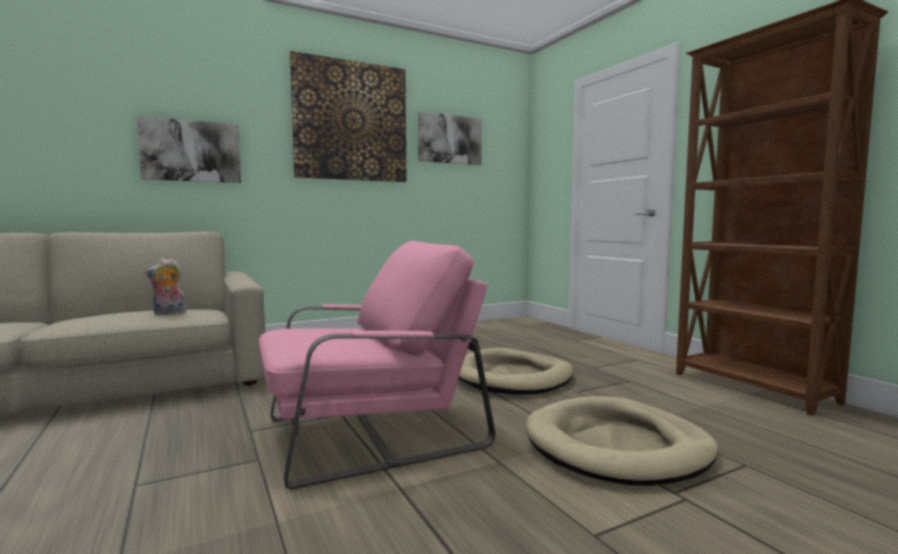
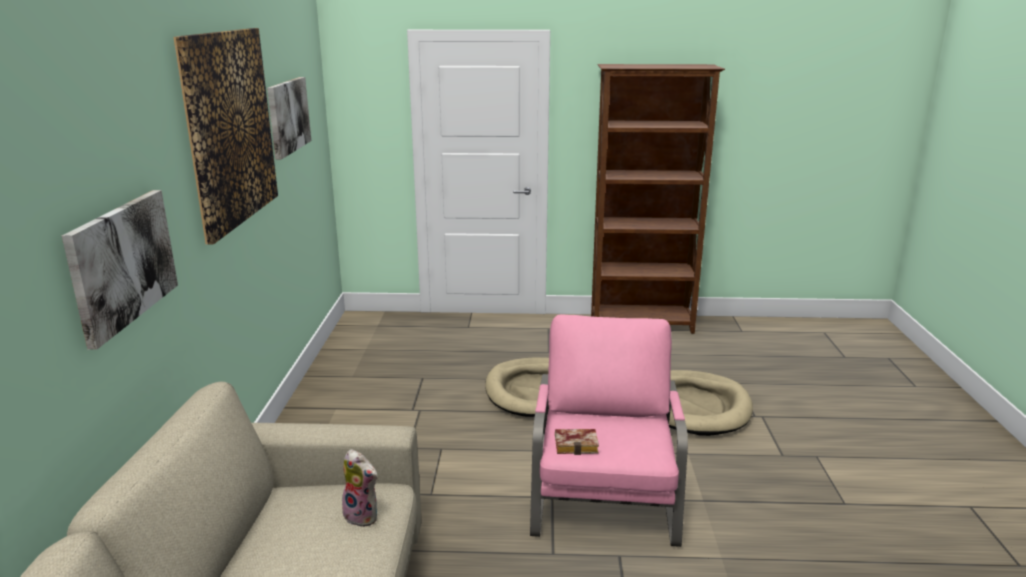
camera: 60 degrees left, 15 degrees up
(168, 313) = (363, 516): plush toy -> plush toy turned 60 degrees counterclockwise
(293, 331) = (578, 445): none -> book

